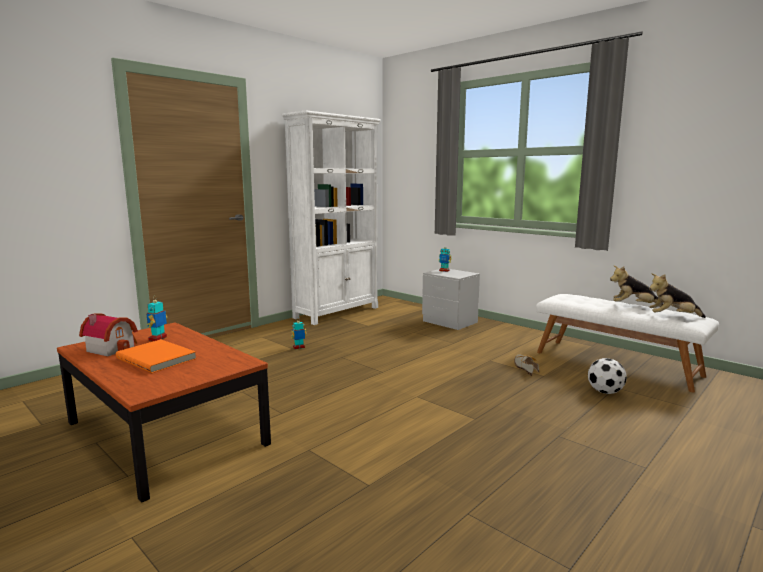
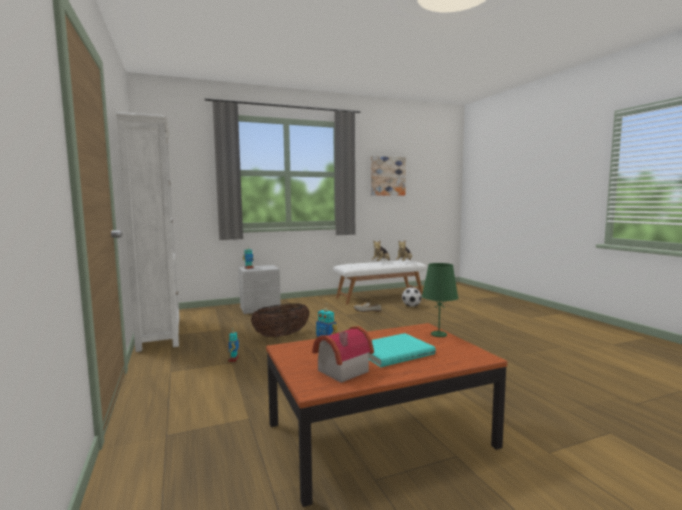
camera: 65 degrees left, 5 degrees down
(158, 358) = (393, 352): orange book -> turquoise book
(219, 370) = (438, 334): none -> green table lamp
(376, 349) = (281, 335): none -> basket
(705, 147) = (387, 176): none -> picture

